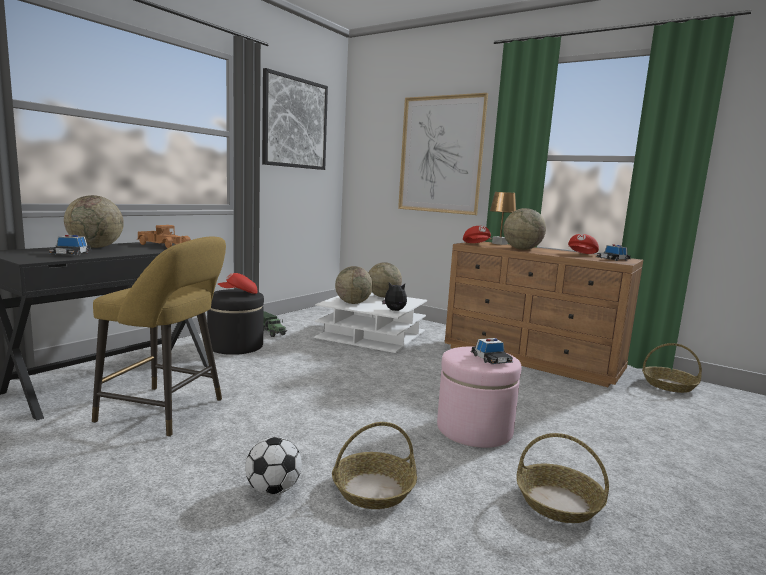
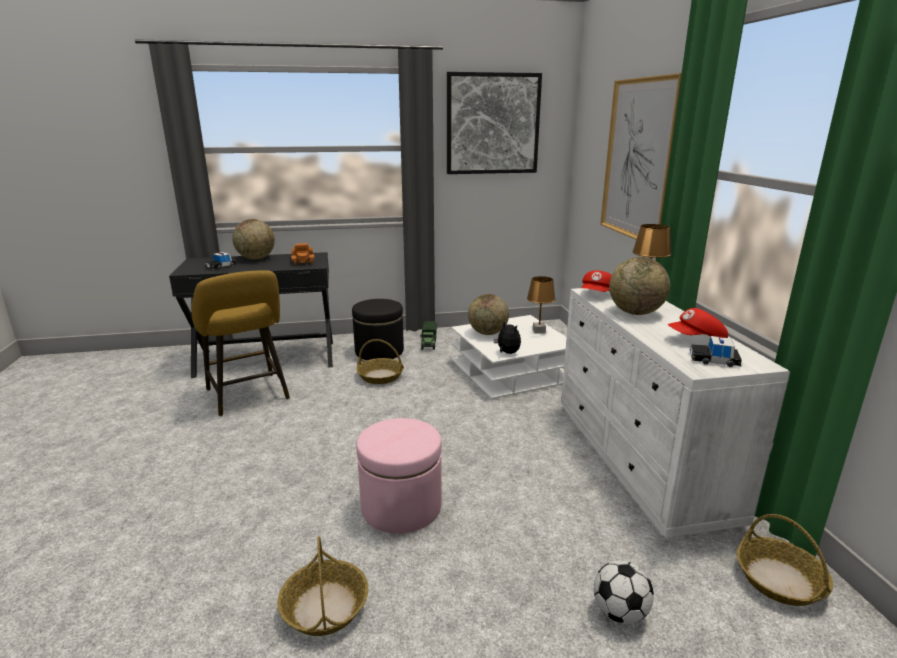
camera: 45 degrees right, 10 degrees up
(238, 293) = (377, 305): red cap -> none
(273, 490) = (198, 481): football -> football (620, 612)
(373, 490) = (240, 514): basket -> basket (380, 376)
(383, 296) = (538, 331): globe -> brown table lamp
(491, 359) = (396, 443): toy car -> none
(532, 359) = (640, 460): brown dresser -> white dresser

